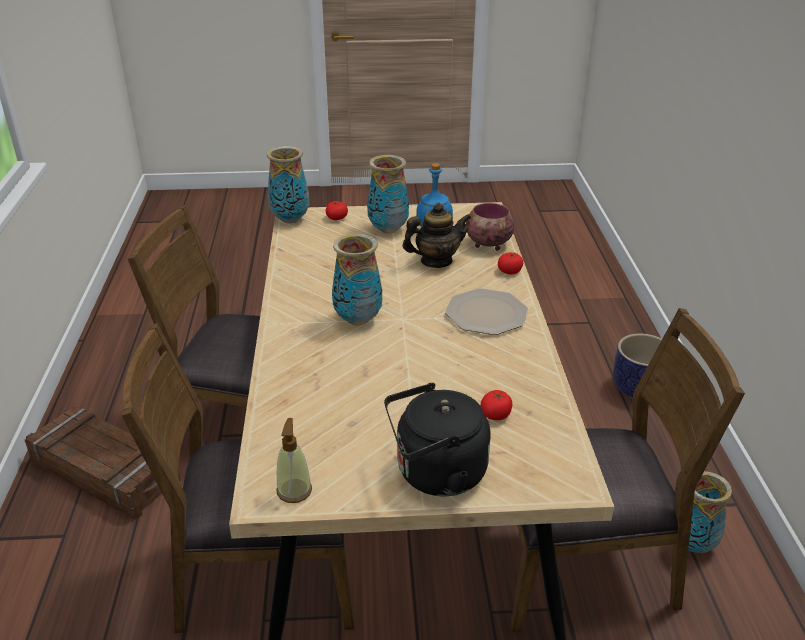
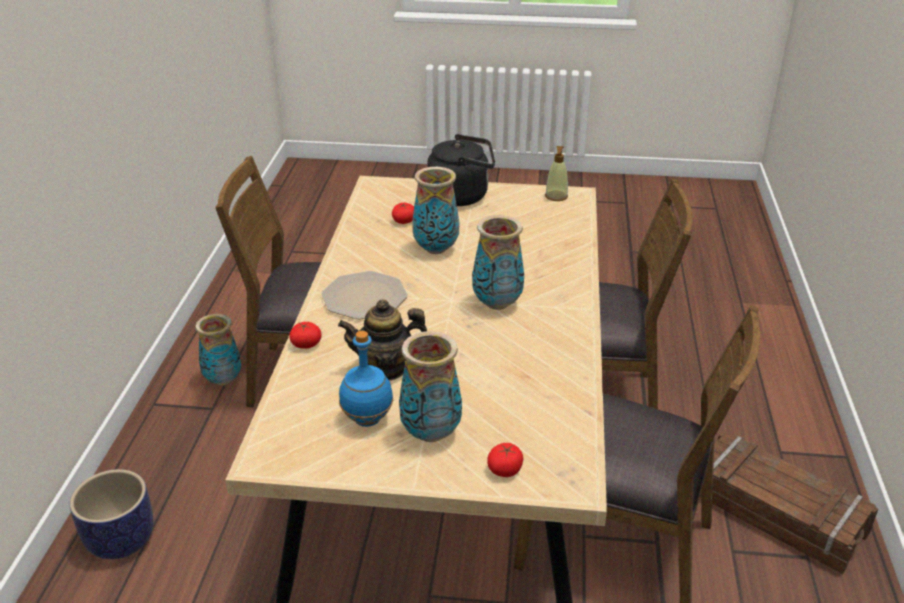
camera: 170 degrees left, 0 degrees up
(290, 219) = (580, 475): vase -> vase (436, 249)
(487, 244) = (306, 388): bowl -> none

